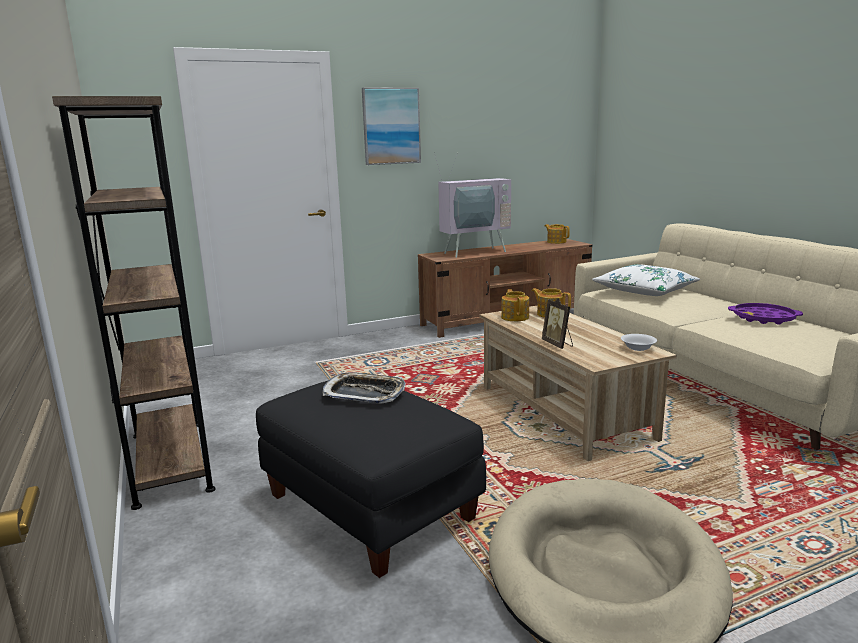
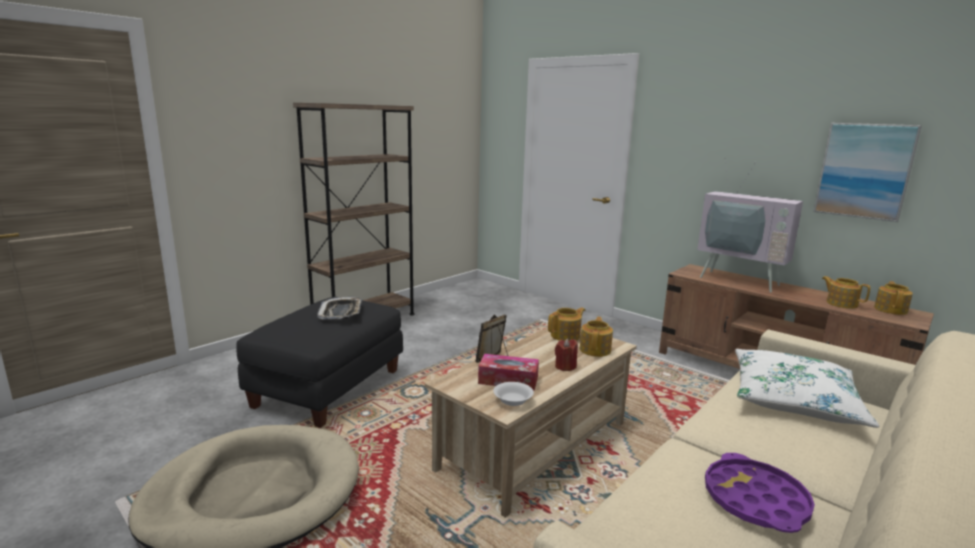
camera: 65 degrees right, 0 degrees up
(391, 126) = (687, 126): picture -> picture (864, 171)
(539, 246) = (841, 303): none -> teapot
(579, 326) = (565, 367): none -> red candle
(598, 344) = (508, 380): none -> tissue box

